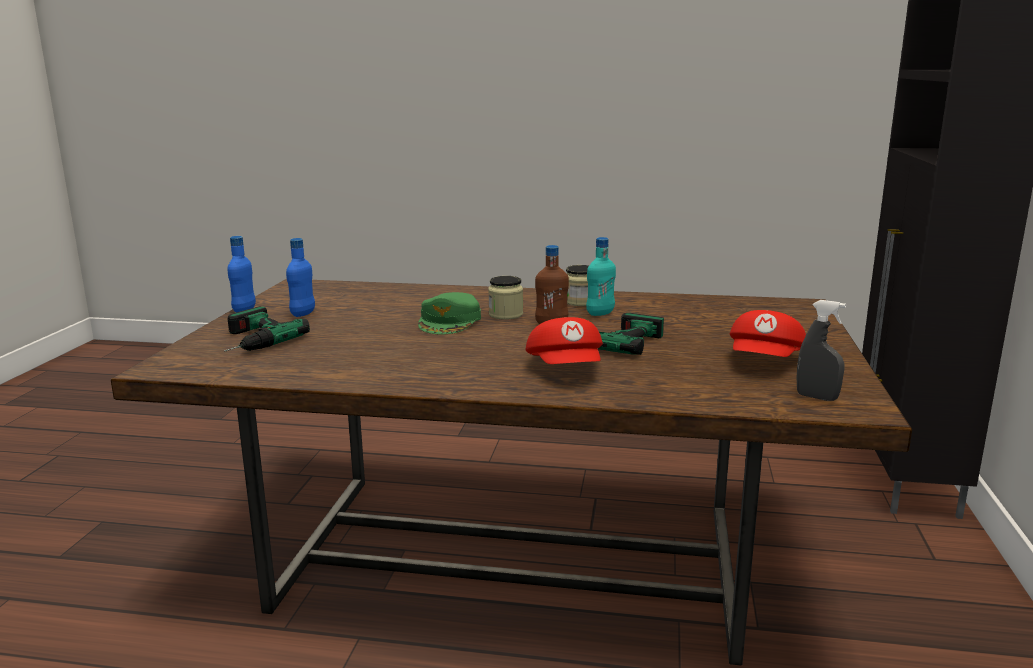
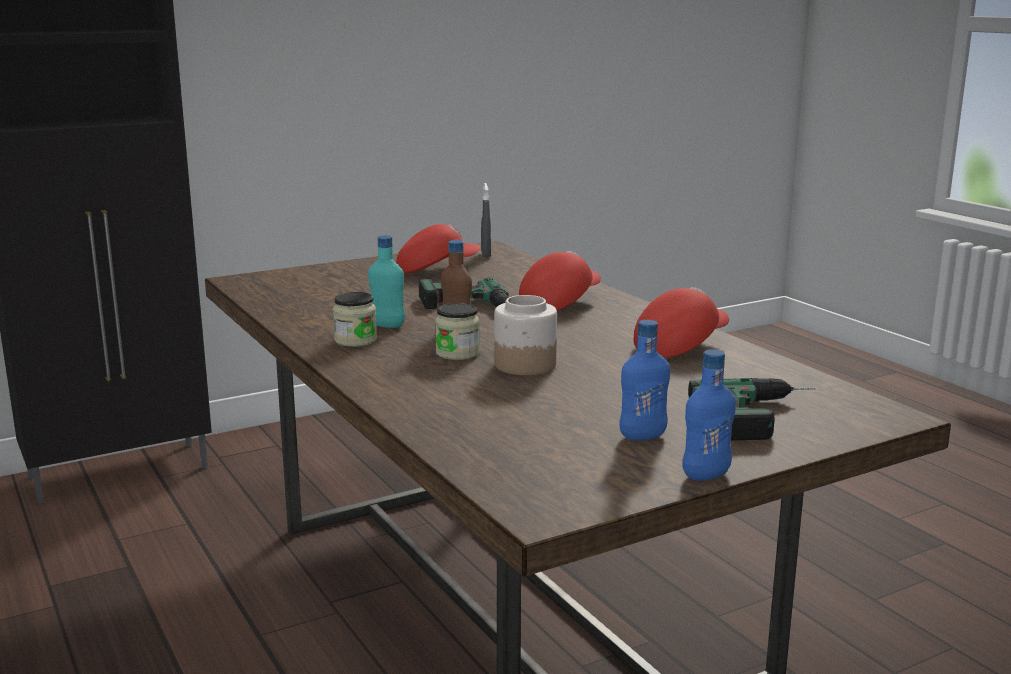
camera: 130 degrees left, 0 degrees up
(385, 367) = (679, 346): none -> red cap
(450, 321) = (524, 365): green cap -> jar

